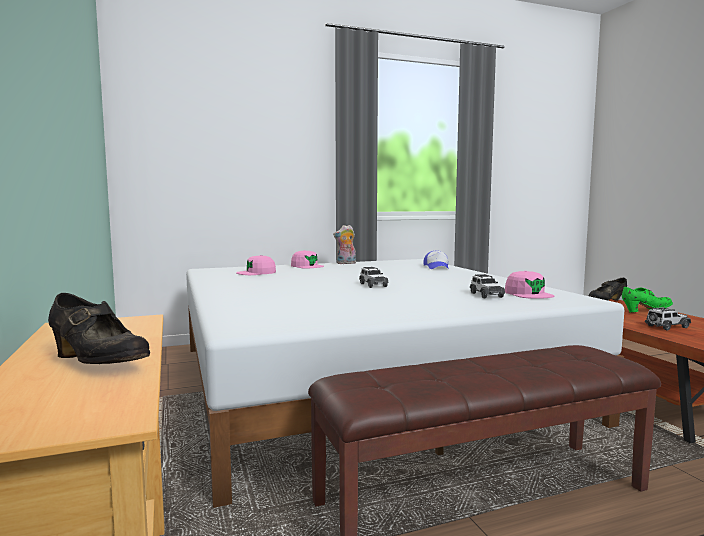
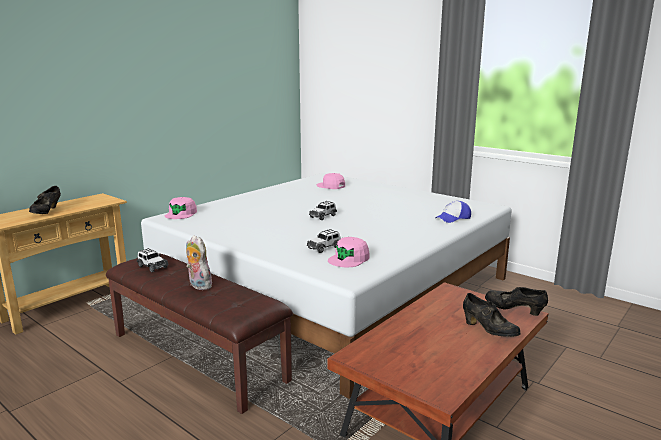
camera: 60 degrees right, 10 degrees up
(307, 266) = (383, 188): pink cap -> pink cap (181, 214)
(345, 263) = (418, 193): plush toy -> plush toy (198, 285)
(646, 311) = (488, 331): green shoe -> black shoe
(666, 327) = (414, 340): toy car -> toy car (152, 266)

